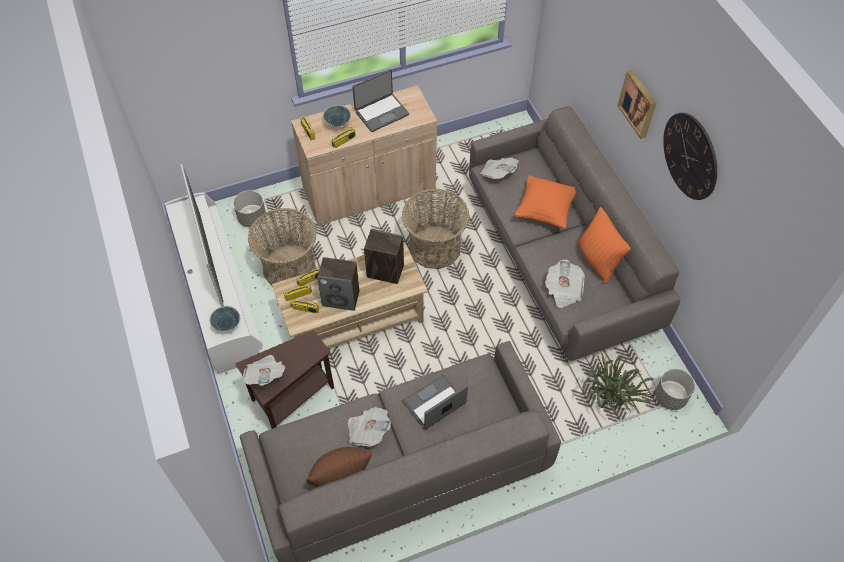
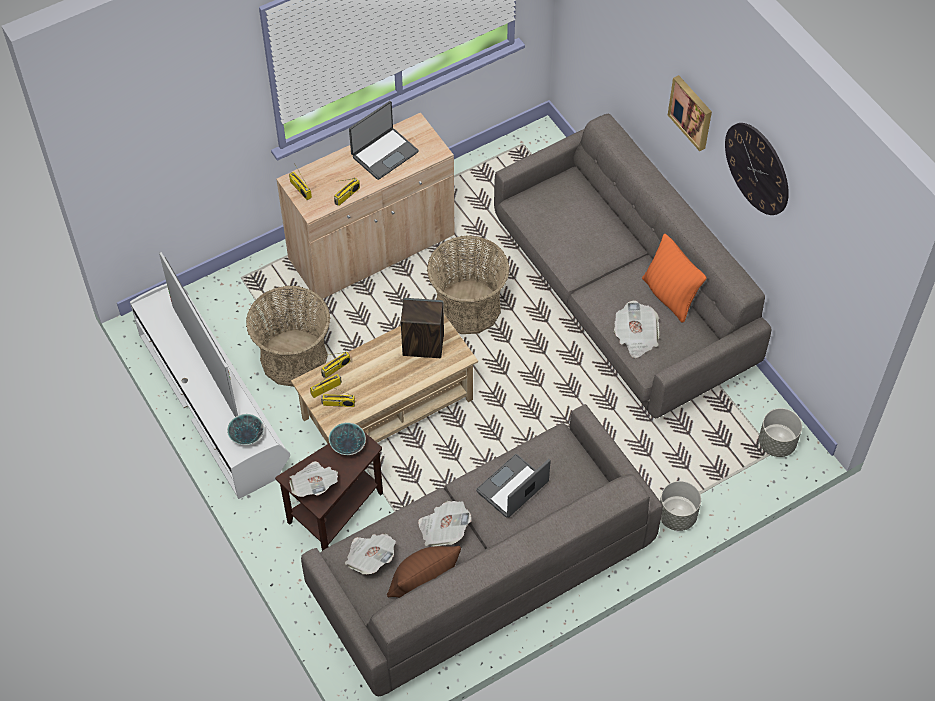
camera: 10 degrees left, 0 degrees up
(252, 218) = (232, 304): grey planter -> grey planter (677, 516)
(337, 123) = (334, 174): bowl -> bowl (347, 446)
(341, 298) = (378, 384): speaker -> none
(498, 173) = (533, 206): newspaper -> newspaper (370, 558)
(544, 211) = (597, 245): orange pillow -> none
(608, 404) = (707, 462): potted plant -> none

